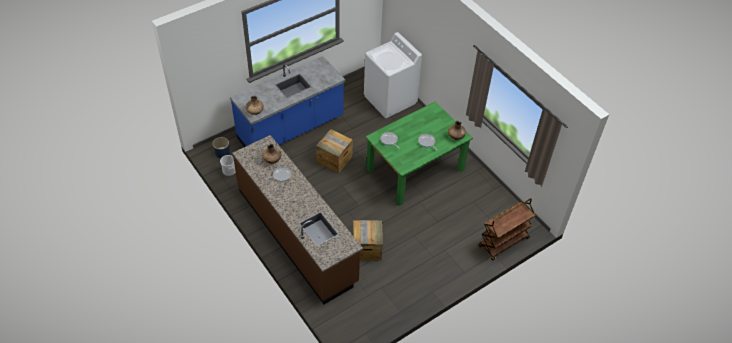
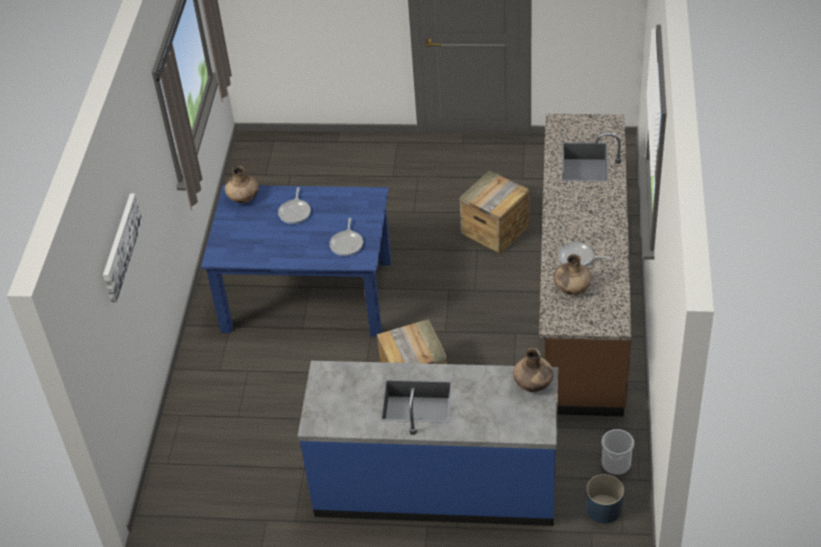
camera: 135 degrees left, 5 degrees down
(390, 100) = (204, 436): white washing machine -> none
(415, 170) = (309, 294): green dining table -> blue dining table
(426, 26) = (120, 246): none -> picture
(503, 243) = (309, 146): brown cart -> none

